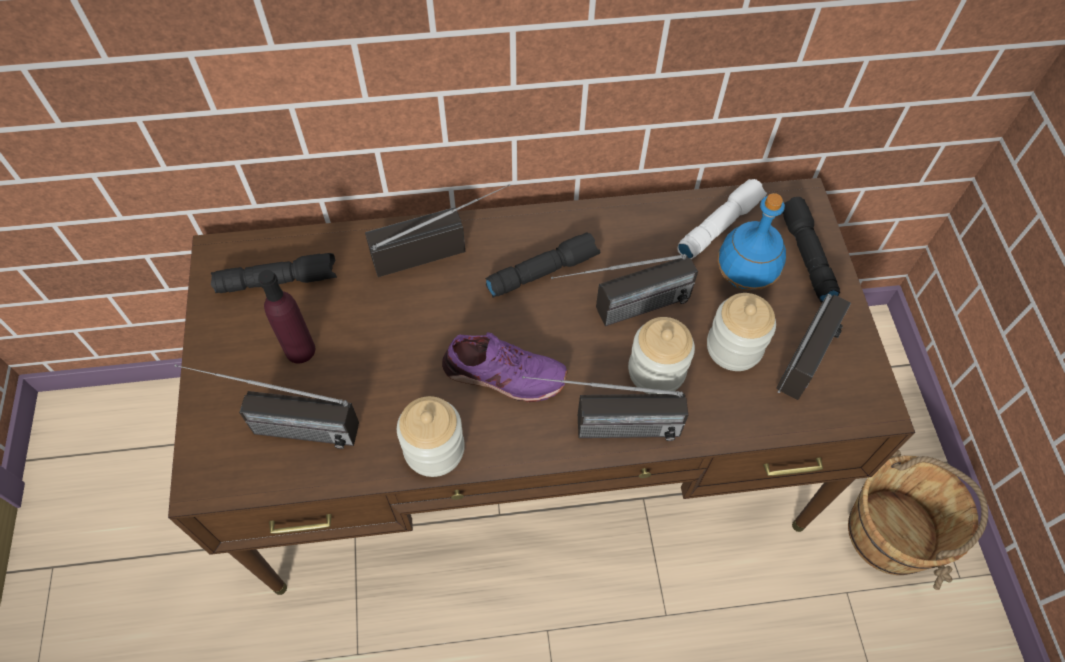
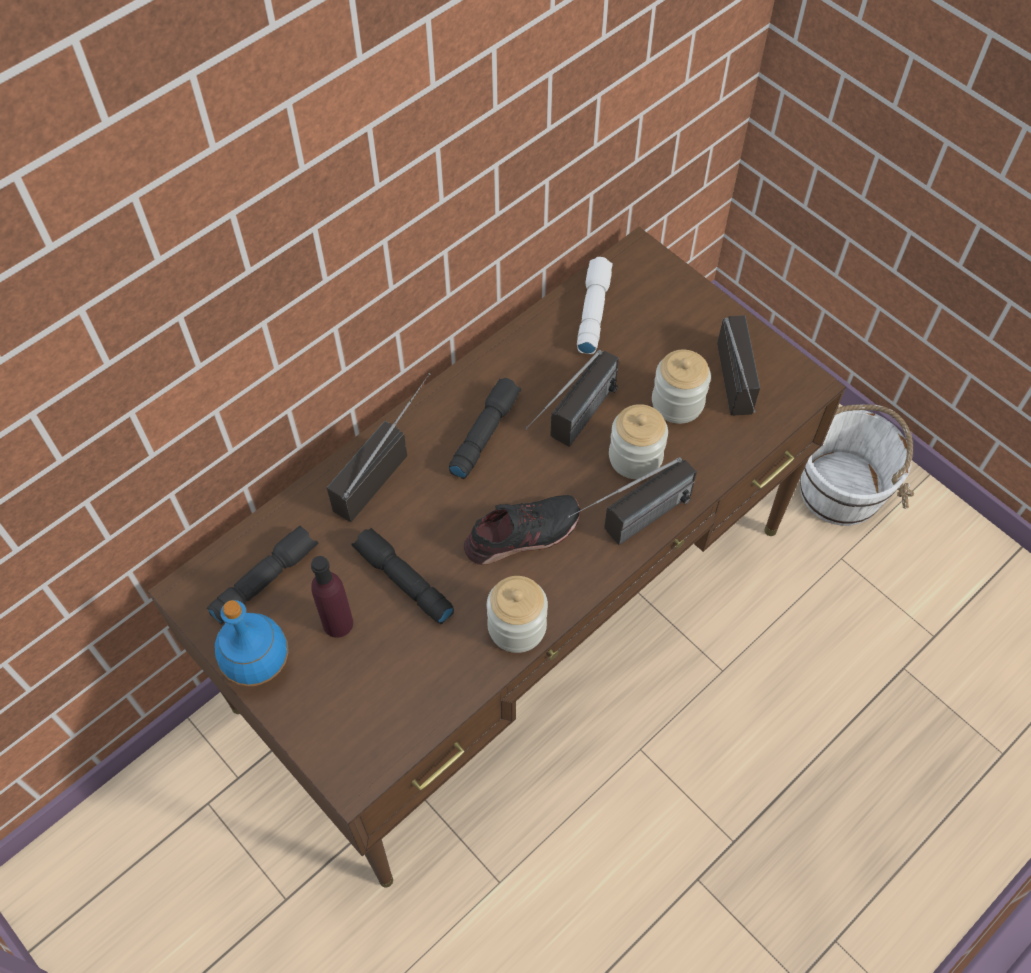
camera: 35 degrees left, 0 degrees up
(278, 428) = (377, 695): radio -> none
(503, 375) = (522, 535): purple shoe -> black shoe
(744, 278) = (643, 343): blue bottle -> blue bottle (259, 664)
(805, 255) = (674, 297): black flashlight -> black flashlight (402, 581)
(892, 532) = (842, 489): brown bucket -> white bucket

